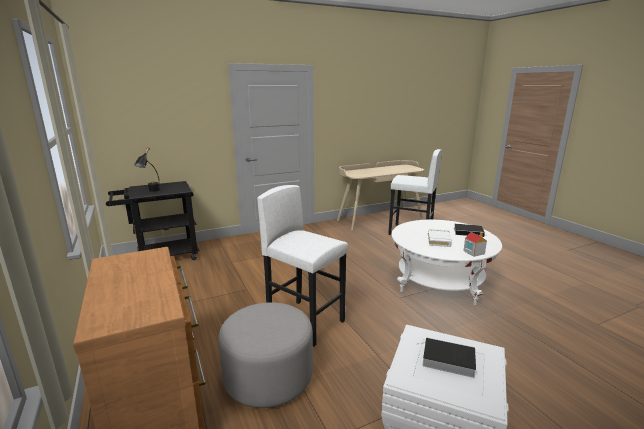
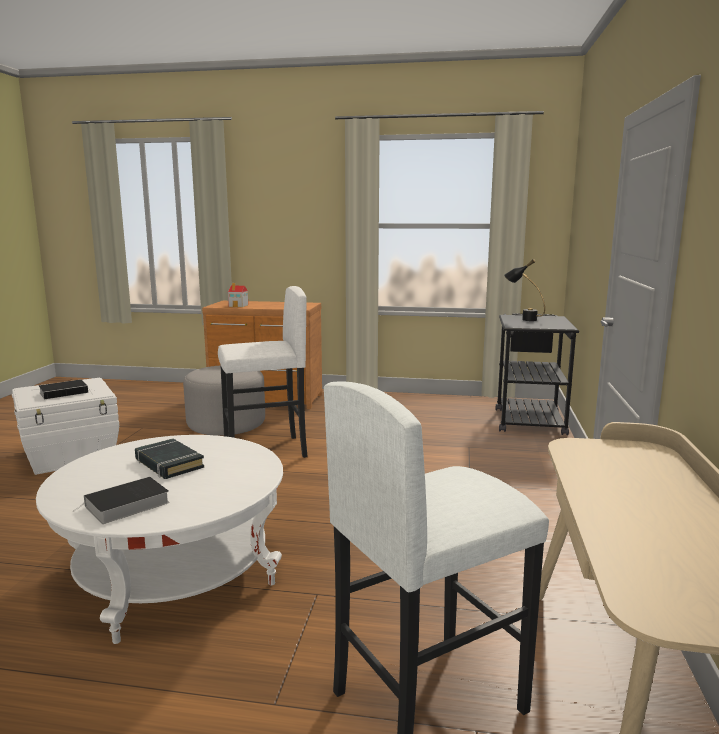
camera: 125 degrees right, 5 degrees down
(439, 240) = (168, 464): white book -> black book
(473, 252) = (88, 466): toy house -> toy house (238, 306)

